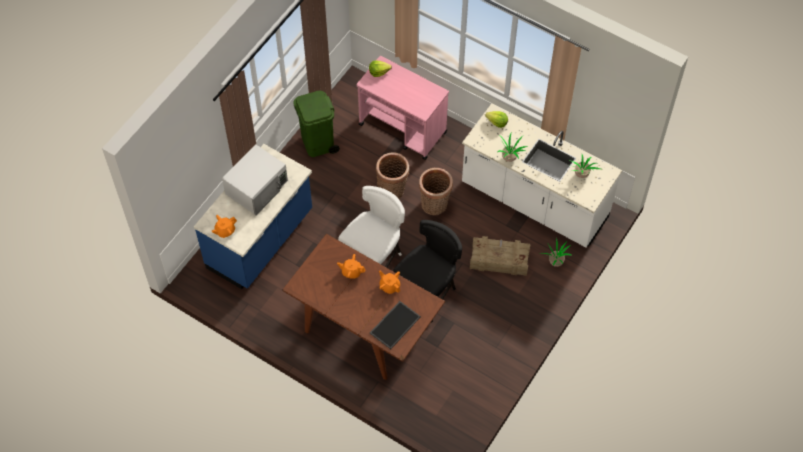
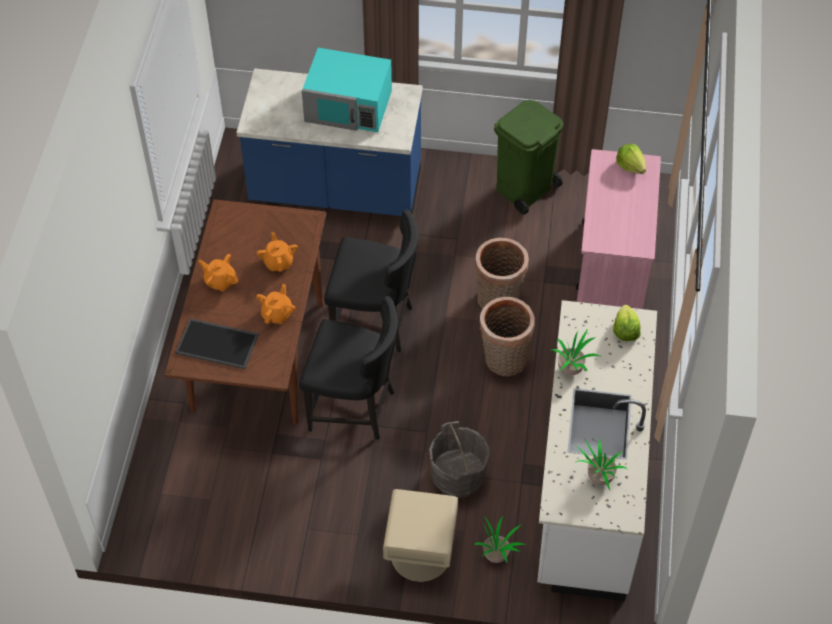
camera: 65 degrees right, 5 degrees down
(225, 231) = (263, 100): orange teapot -> orange teapot (220, 281)
(257, 187) = (349, 106): white microwave -> turquoise microwave
(375, 260) = (374, 325): white chair -> black chair
(499, 260) = (457, 476): crate -> grey bucket
(539, 298) = (420, 555): none -> beige nightstand

